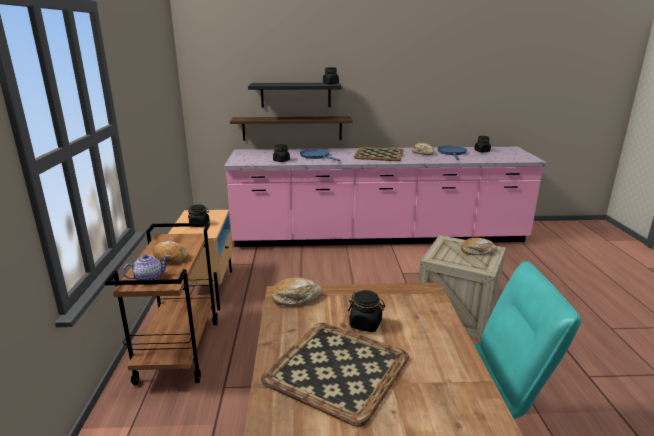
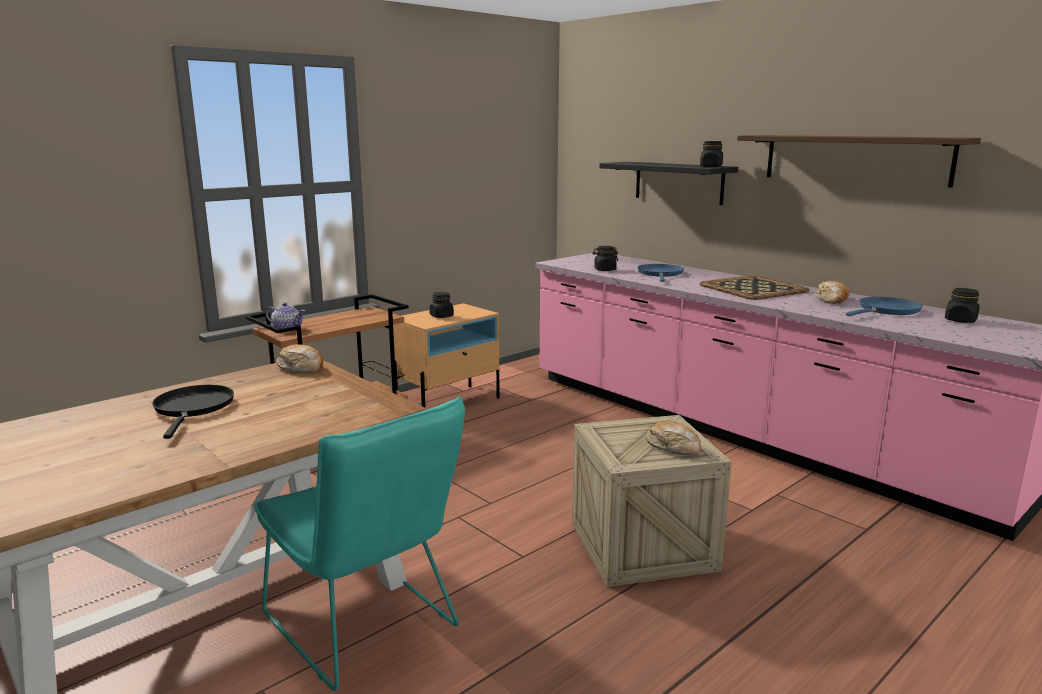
camera: 50 degrees right, 5 degrees down
(170, 258) = (332, 322): bread -> none
(292, 128) = (670, 232): shelf -> shelf (854, 159)
(336, 368) = (193, 408): tray -> black frying pan
(365, 324) = (283, 400): black jar -> none

